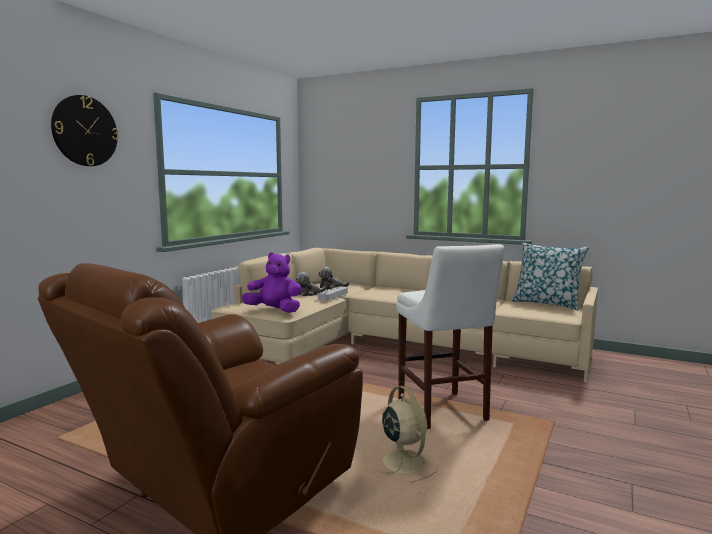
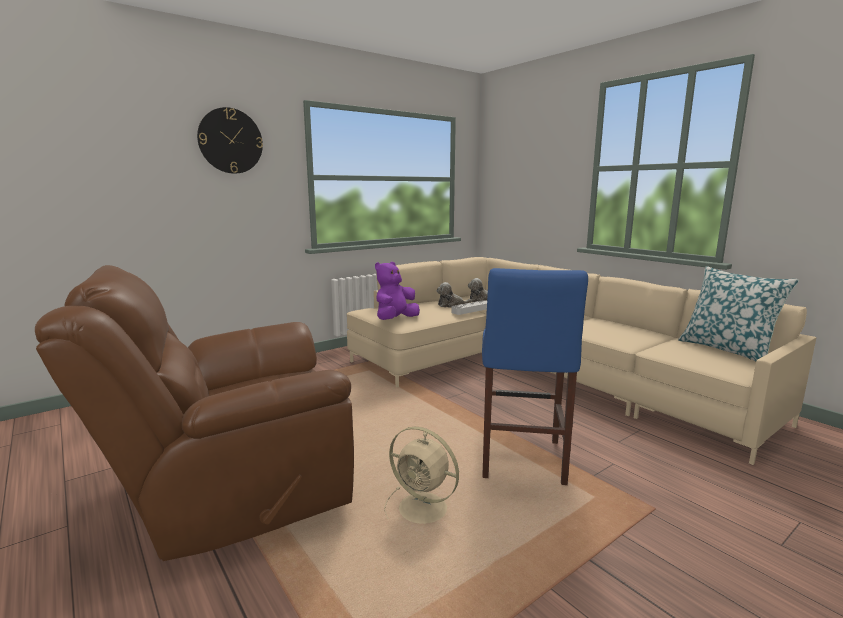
camera: 25 degrees right, 5 degrees up
(274, 310) = (395, 320): purple plush toy -> purple plush toy turned 90 degrees counterclockwise
(403, 461) = (425, 509): beige fan -> beige fan turned 120 degrees clockwise
(443, 412) = (521, 462): white stool -> blue stool

